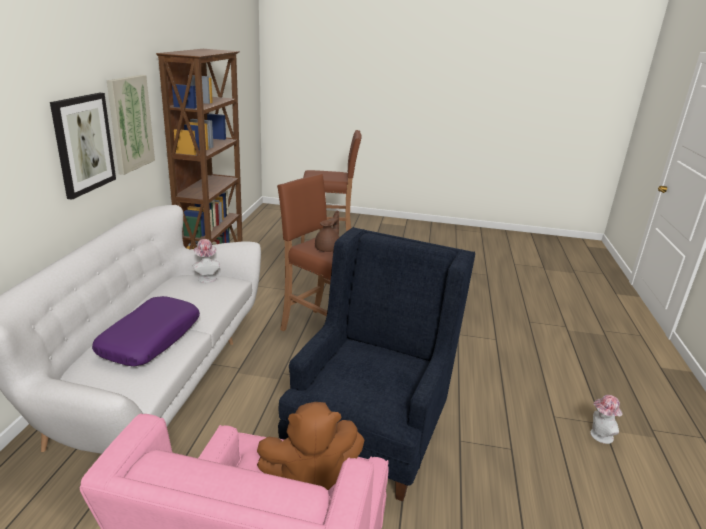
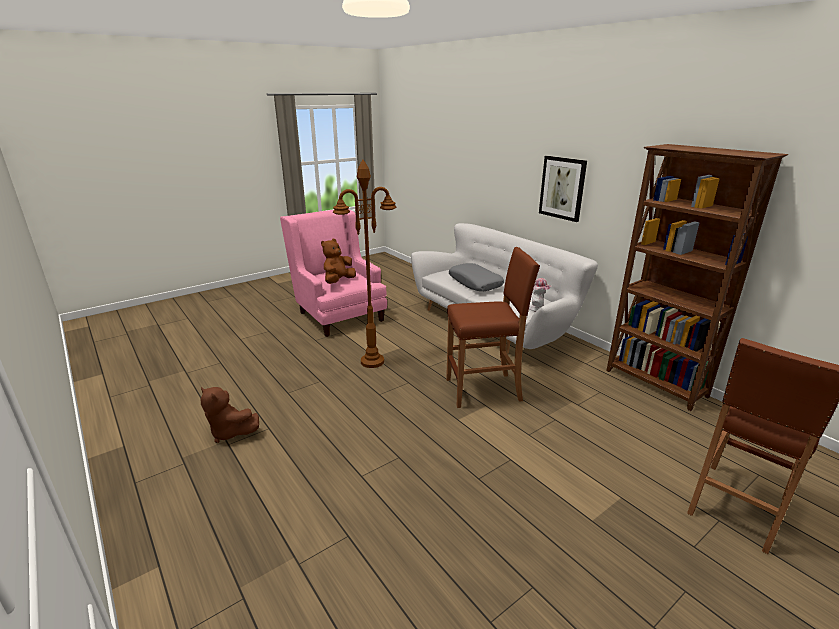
camera: 135 degrees right, 0 degrees up
(130, 123) = (612, 193): picture -> none
(150, 339) = (475, 283): purple pillow -> grey pillow
(328, 248) = (482, 309): brown teapot -> none
(371, 427) = (372, 362): blue armchair -> brown floor lamp
(599, 436) = (230, 432): hat -> brown plush toy

